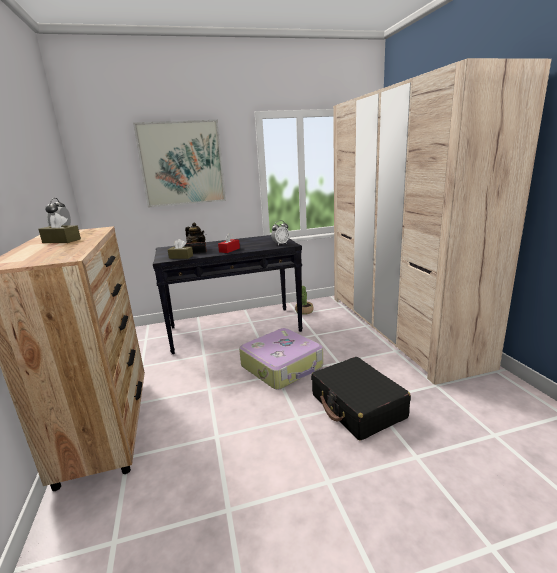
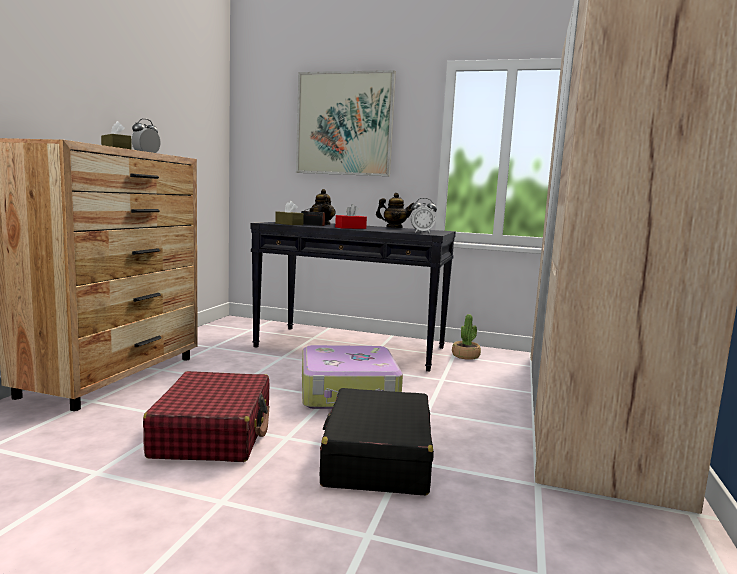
camera: 30 degrees right, 10 degrees down
(245, 239) = (394, 228): none -> teapot
(252, 437) = (214, 433): none -> red suitcase

